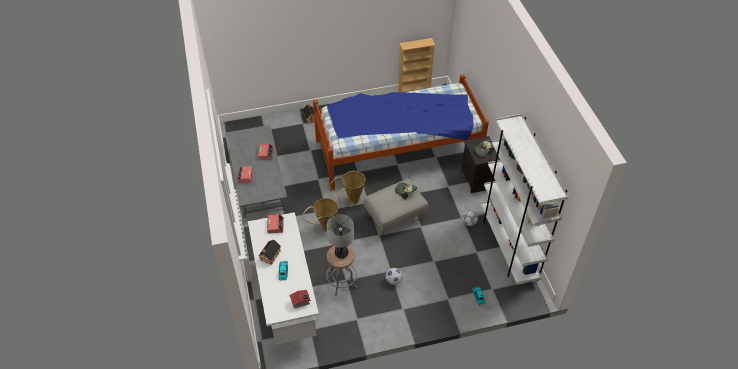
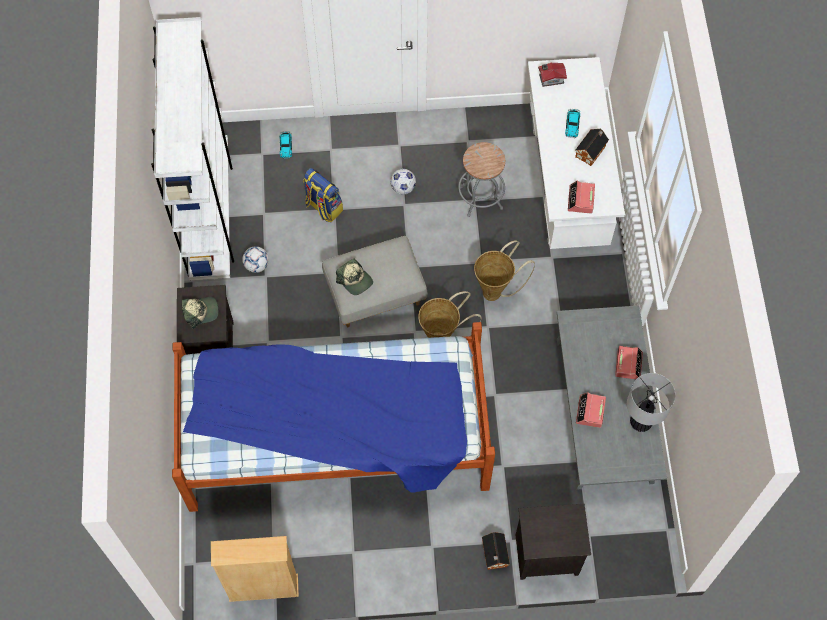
camera: 170 degrees left, 15 degrees up
(285, 120) = (545, 556): none -> black nightstand
(341, 253) = (482, 161): table lamp -> table lamp (641, 422)
(441, 261) = (323, 207): none -> backpack

